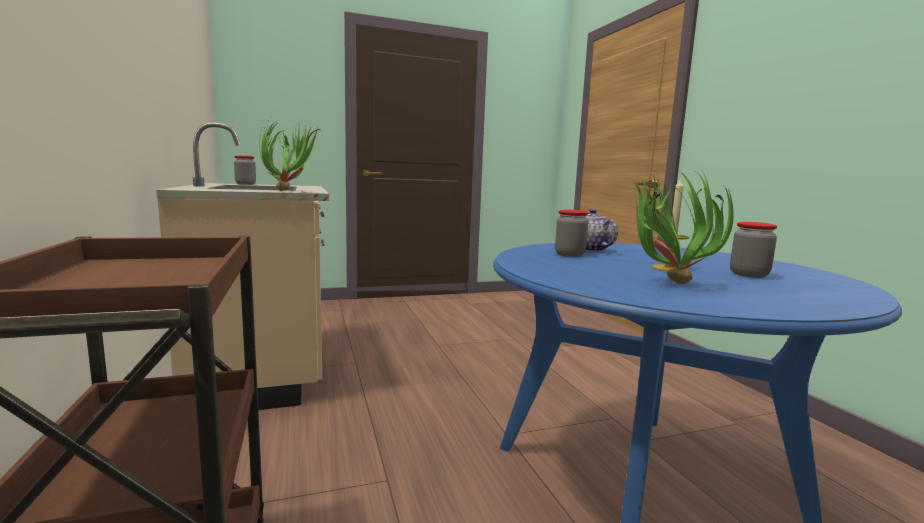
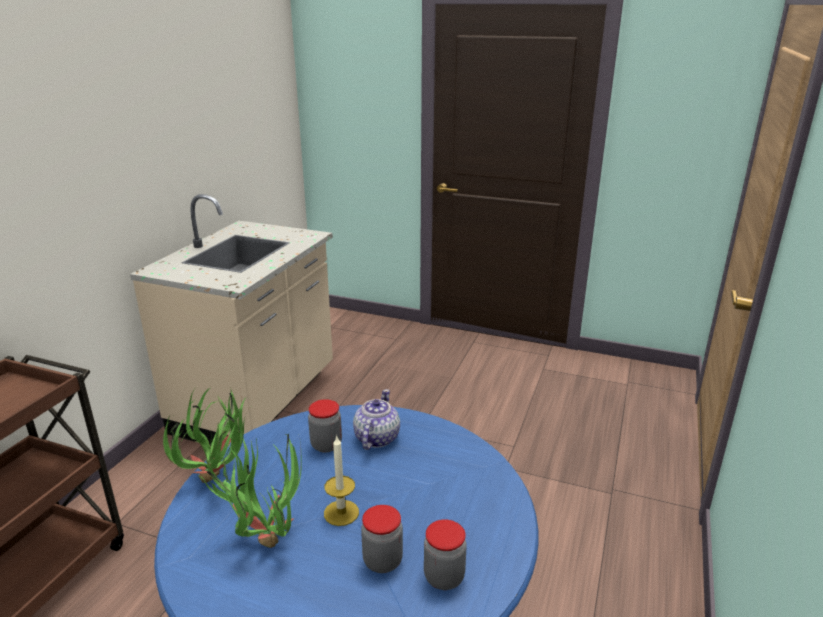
camera: 40 degrees right, 15 degrees up
(245, 184) = (262, 228): jar -> jar (444, 577)
(290, 191) = (223, 280): potted plant -> potted plant (221, 478)

